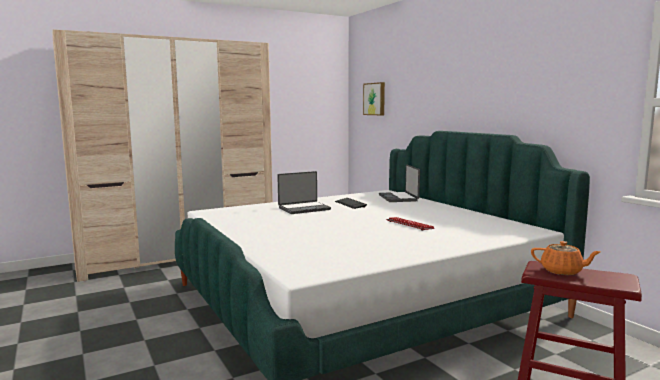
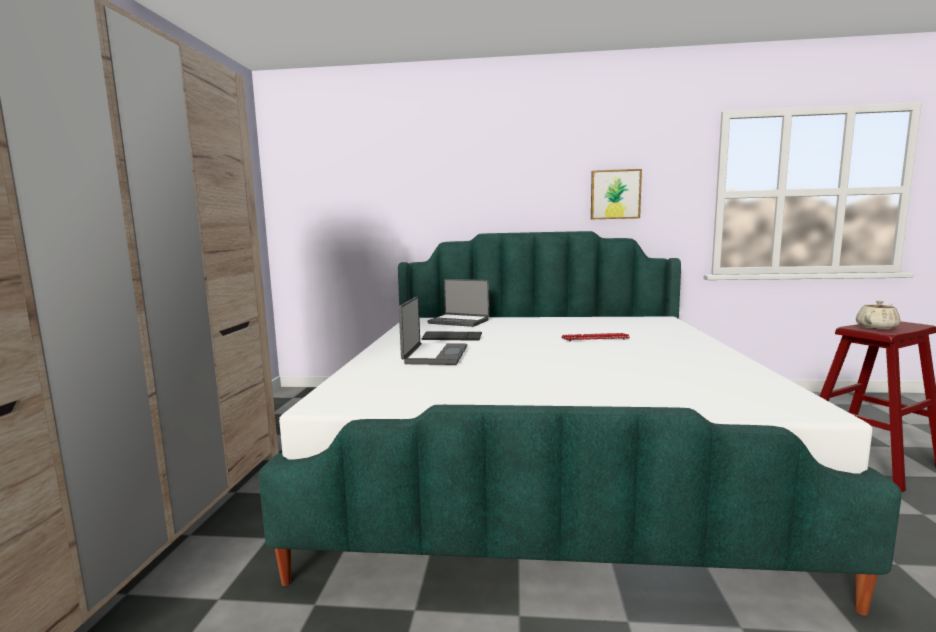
camera: 55 degrees left, 0 degrees up
(375, 99) = (334, 198): picture -> picture (615, 194)
(562, 271) = (877, 327): orange teapot -> beige teapot

